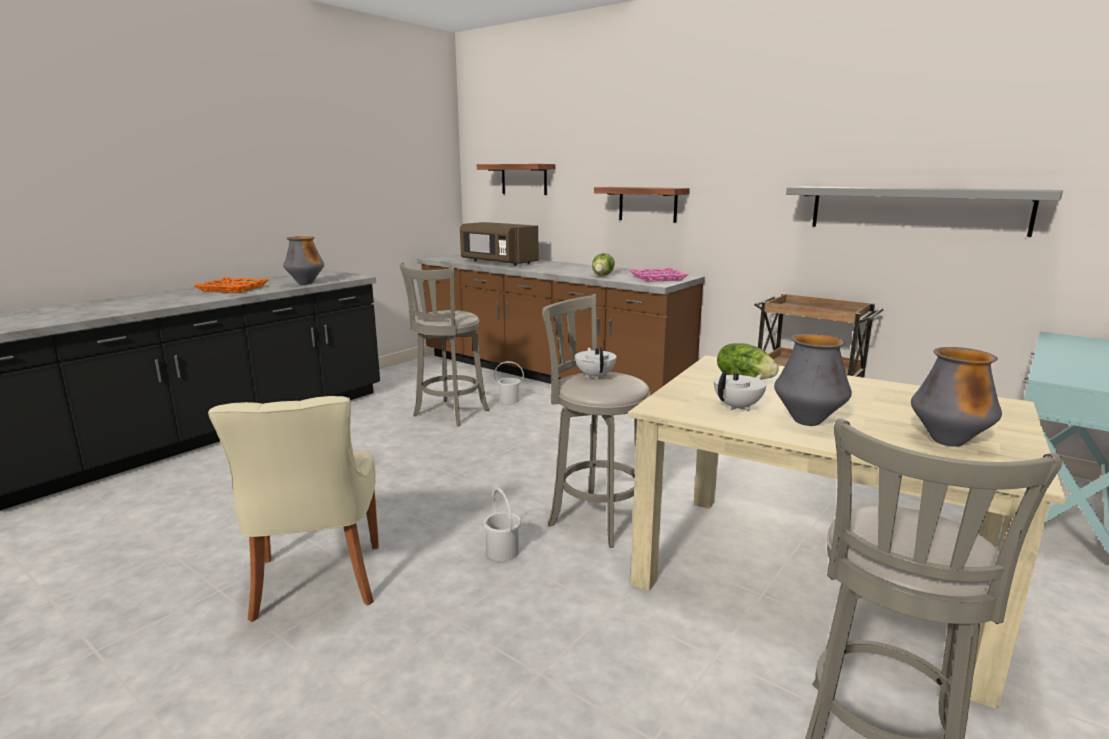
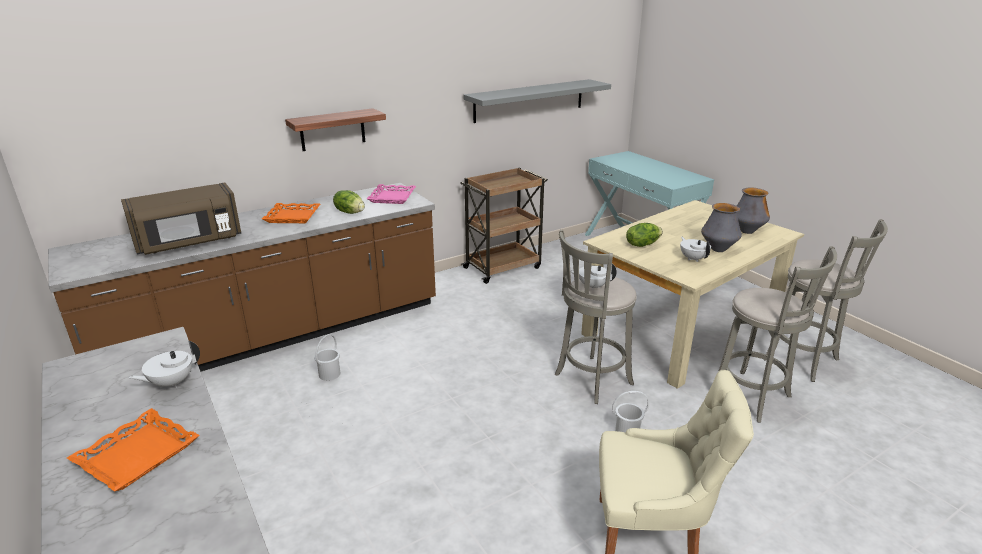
camera: 70 degrees left, 10 degrees up
(306, 283) = (171, 383): vase -> white teapot
(448, 414) = (332, 420): grey stool -> grey stool (754, 398)
(524, 179) = (147, 128): shelf -> none
(571, 268) = (292, 217): none -> orange tray

